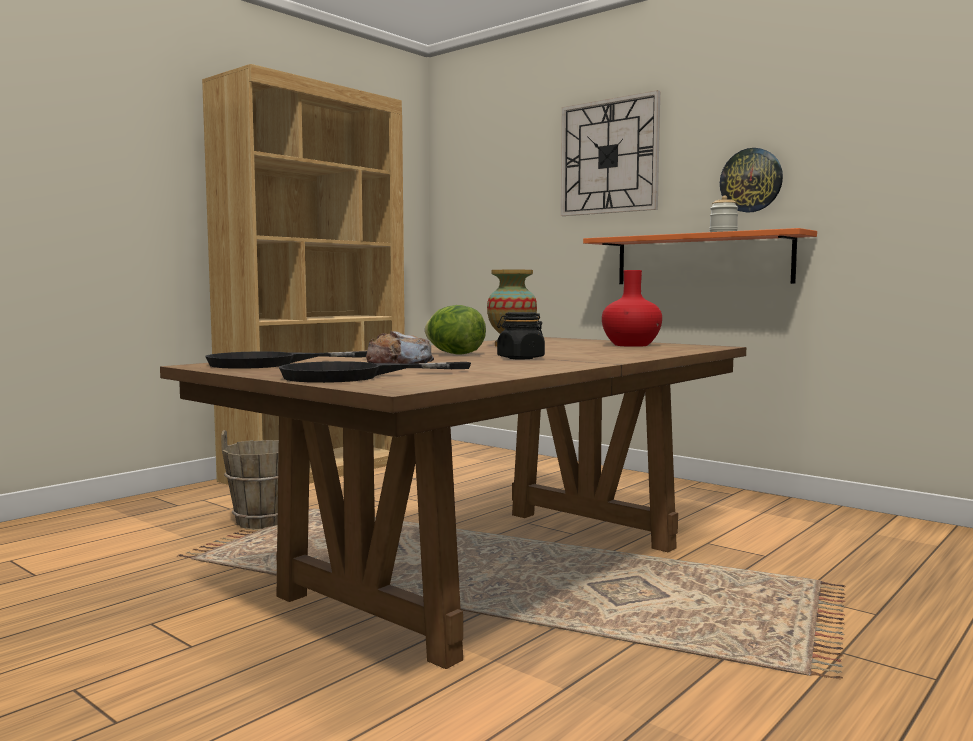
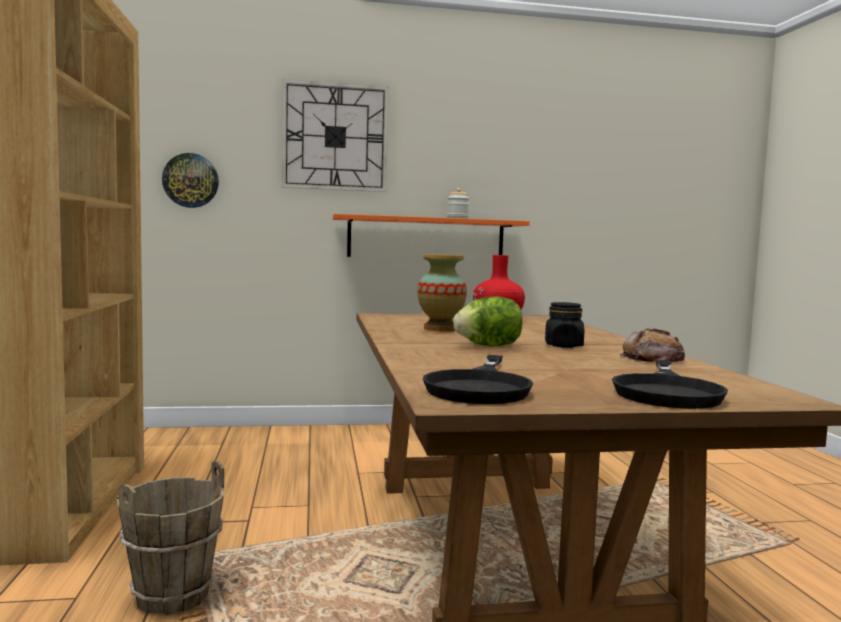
camera: 50 degrees left, 0 degrees up
(399, 362) = (547, 365): bread -> bread (653, 358)
(751, 180) = (468, 177): wall clock -> wall clock (190, 180)

